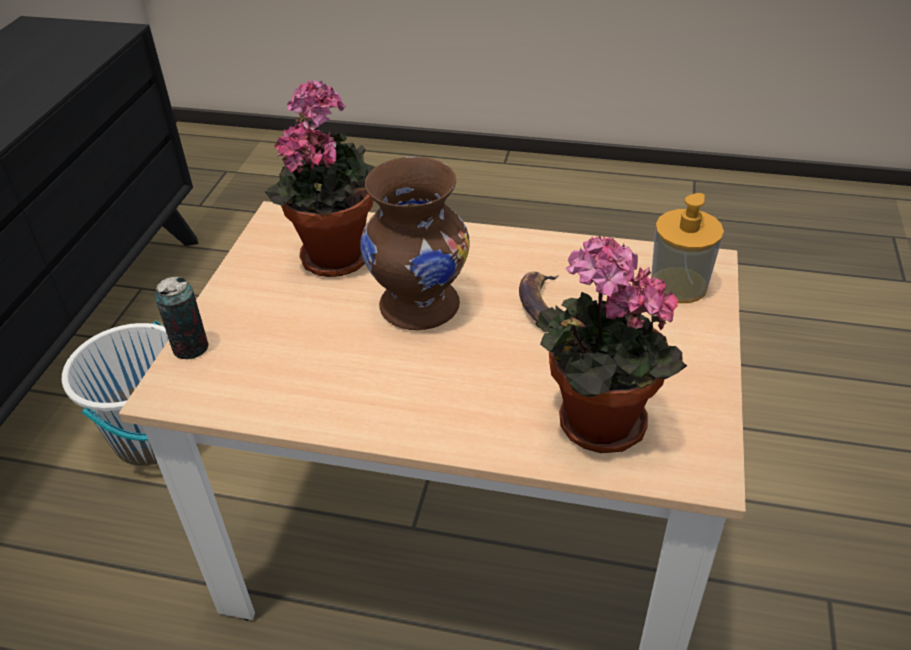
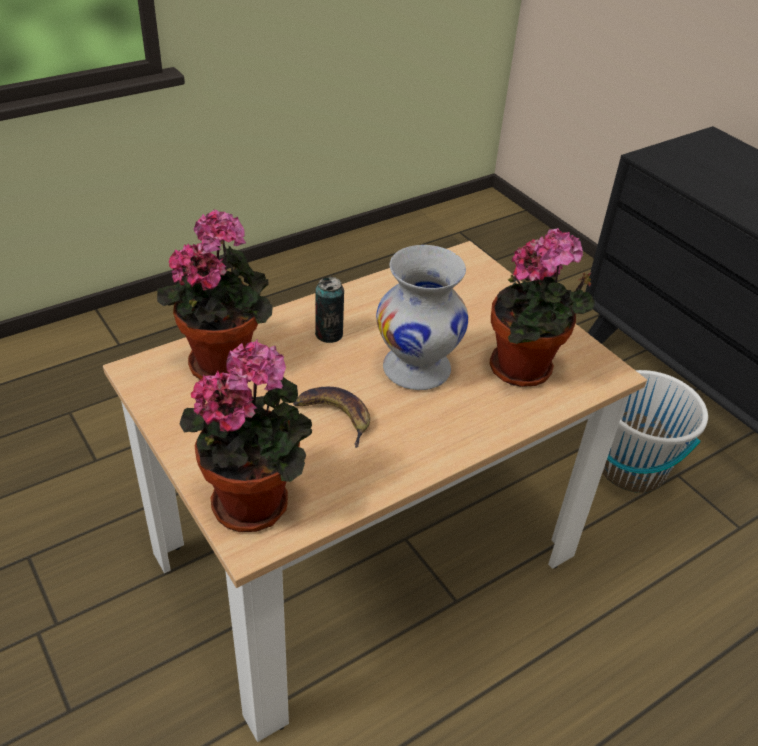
camera: 130 degrees right, 0 degrees up
(191, 348) = (494, 277): can -> can (329, 334)
(420, 307) = (415, 368): brown vase -> white vase
(678, 285) = (256, 500): soap dispenser -> potted plant

